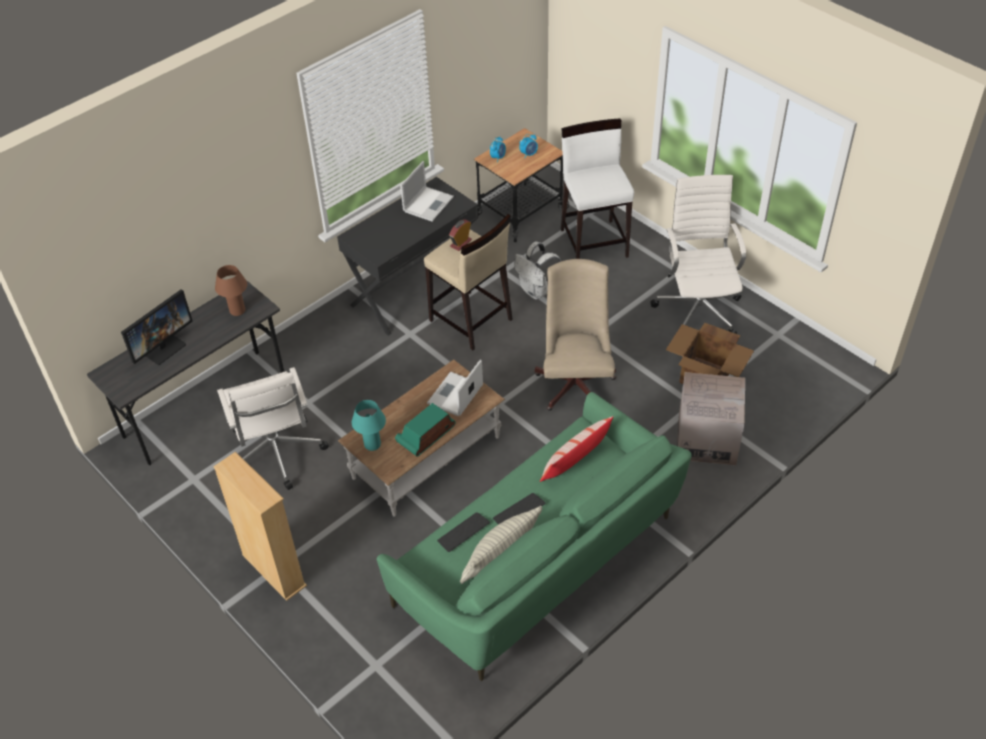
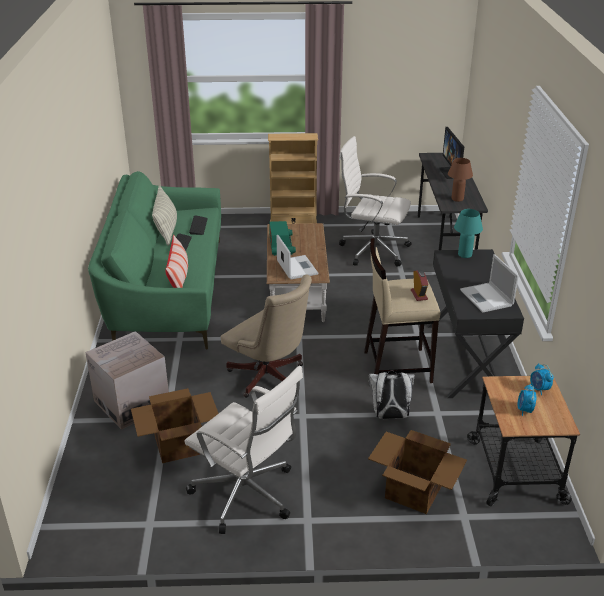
camera: 130 degrees right, 15 degrees down
(372, 444) = (302, 229): turquoise table lamp -> turquoise table lamp (465, 255)
(594, 242) = (414, 491): white stool -> cardboard box

